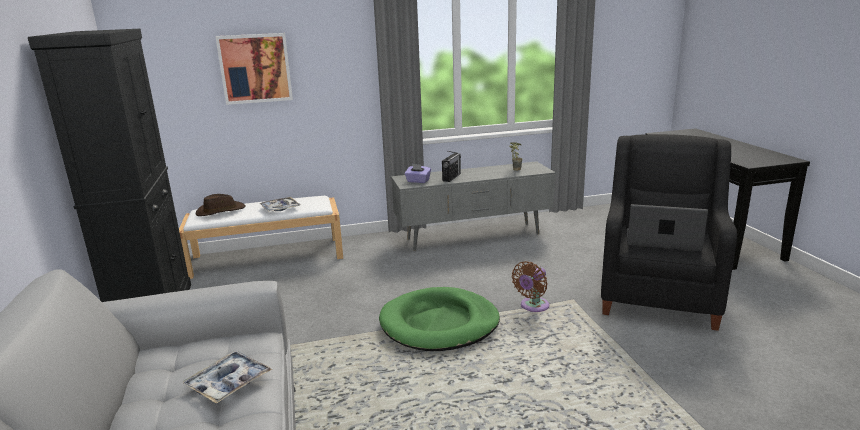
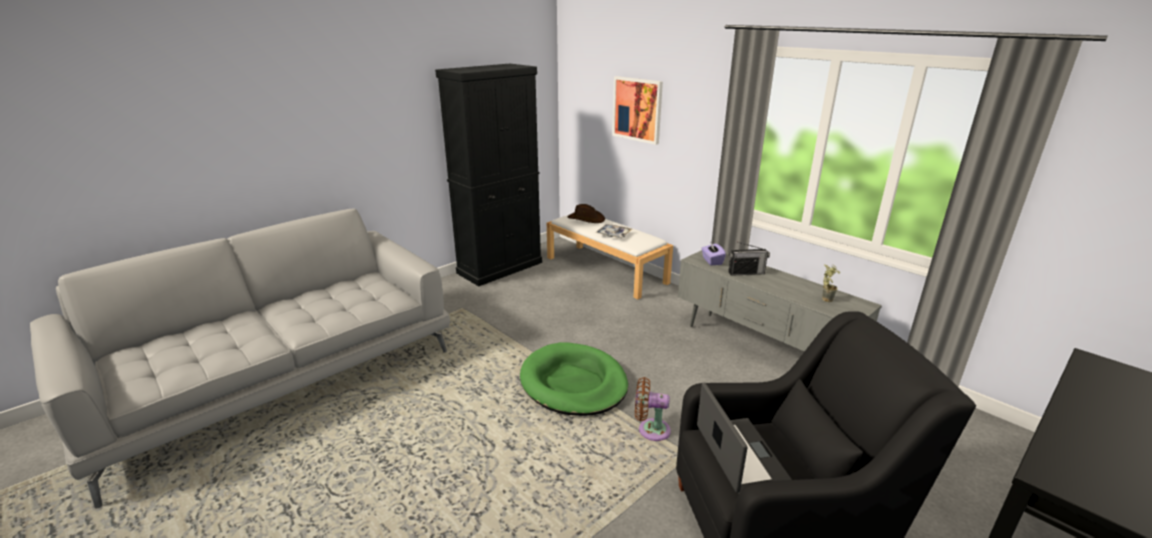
camera: 60 degrees right, 5 degrees up
(228, 383) = (346, 307): tray -> none

